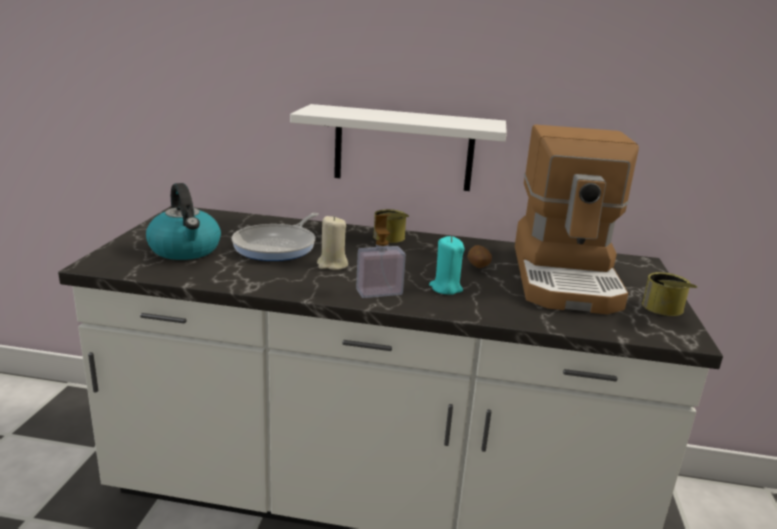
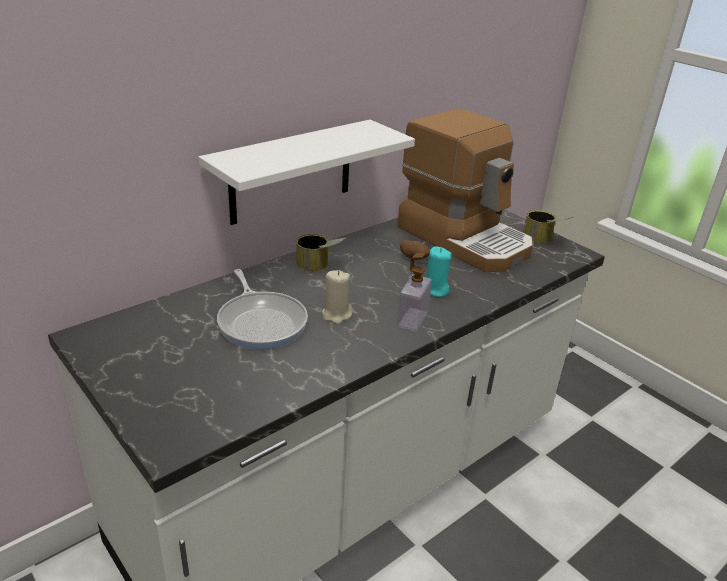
camera: 50 degrees left, 10 degrees up
(185, 250) = (204, 376): kettle -> none

